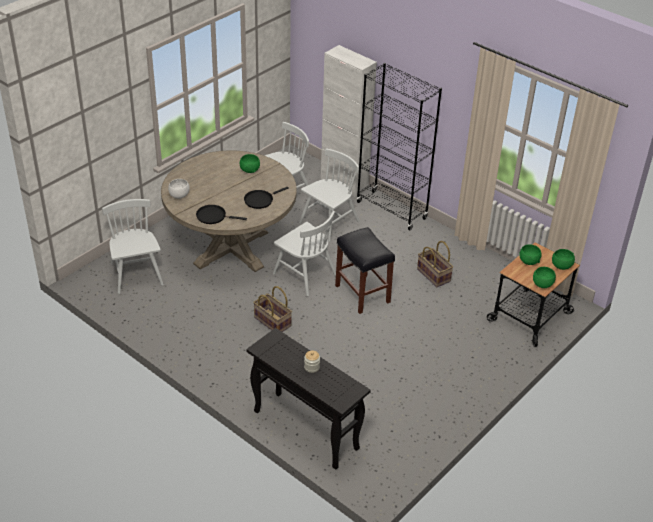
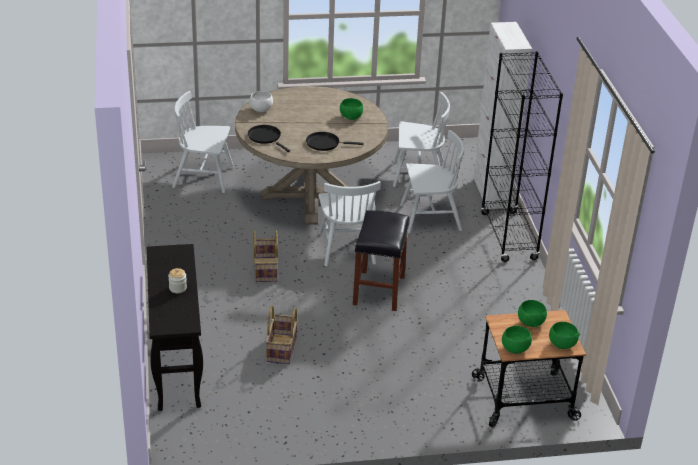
camera: 40 degrees right, 5 degrees down
(136, 274) = (203, 177): white chair -> white chair turned 105 degrees counterclockwise
(434, 275) = (473, 311): basket -> basket (282, 349)

